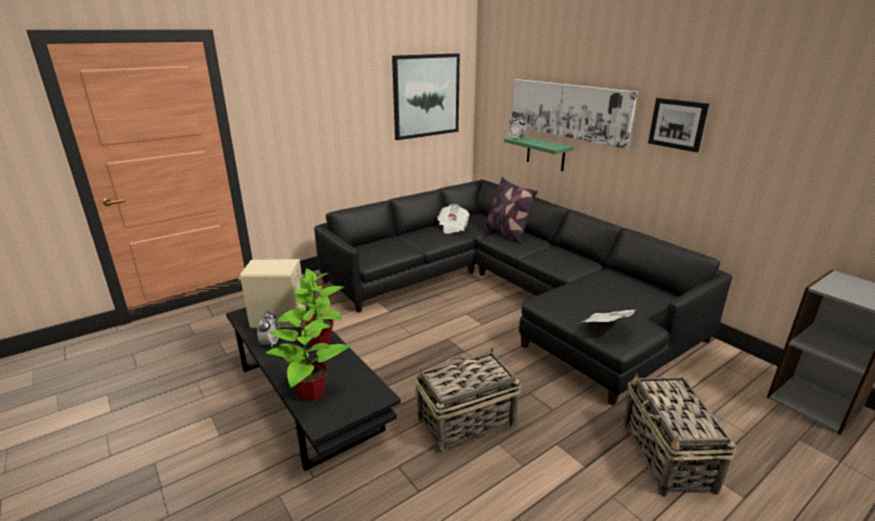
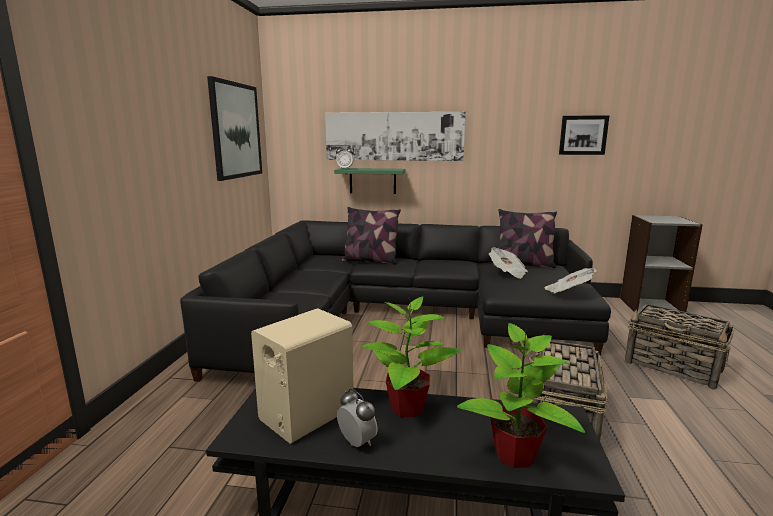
camera: 45 degrees left, 10 degrees down
(452, 227) = (316, 269): newspaper -> newspaper (507, 273)
(640, 285) = (524, 264): none -> pillow
(678, 124) = (505, 133): picture -> picture (583, 135)

